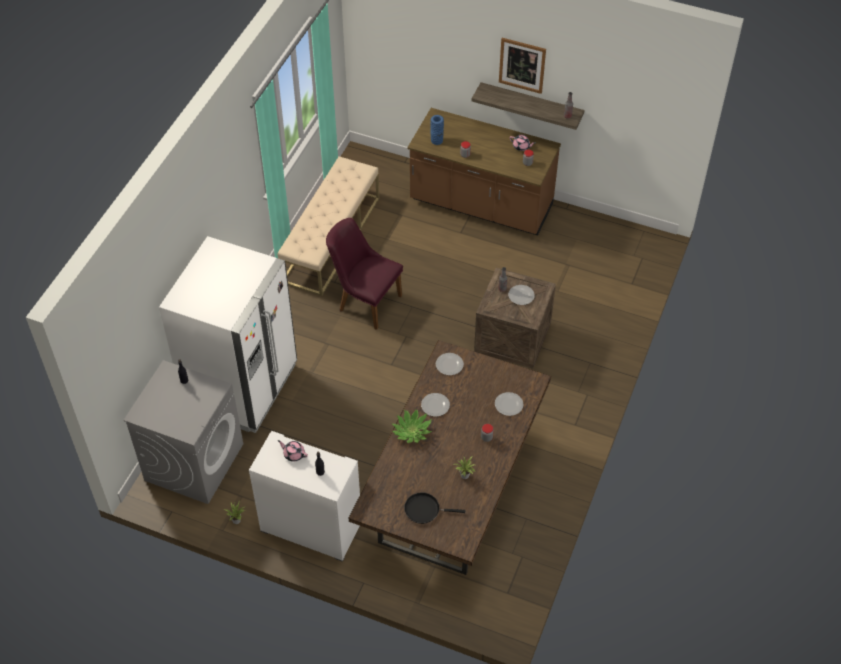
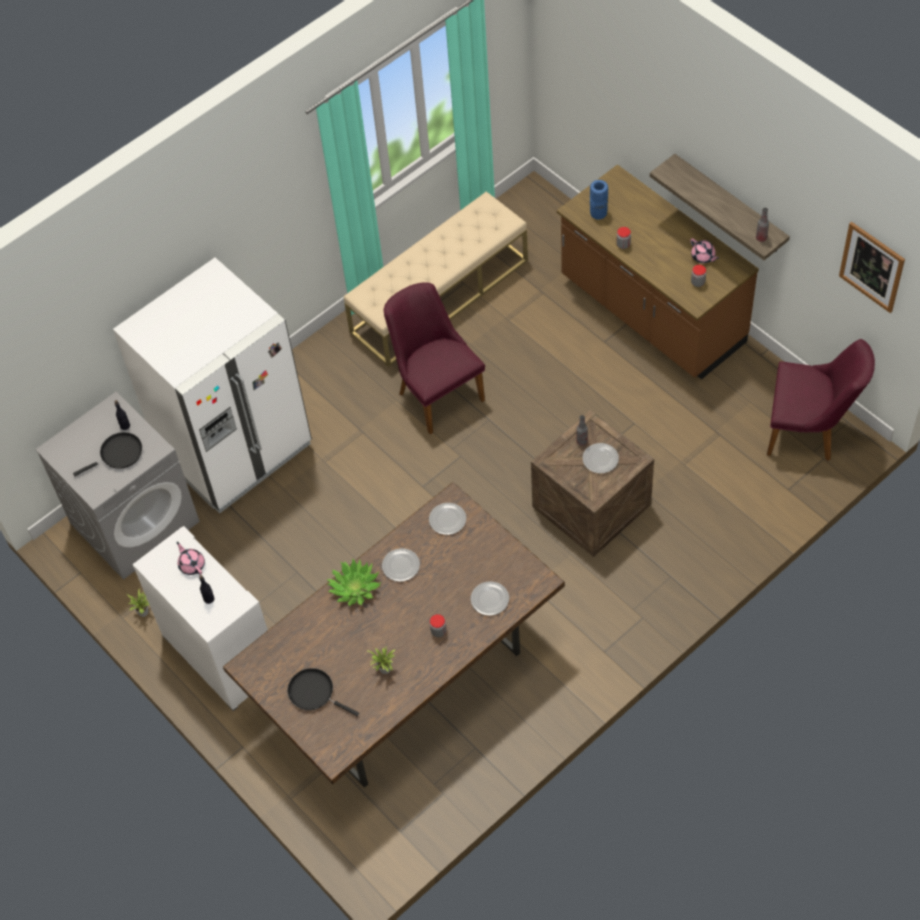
camera: 30 degrees right, 5 degrees up
(191, 401) = (118, 454): none -> black frying pan
(522, 65) = (721, 150): picture -> picture (872, 267)
(624, 245) = (809, 432): none -> purple chair

